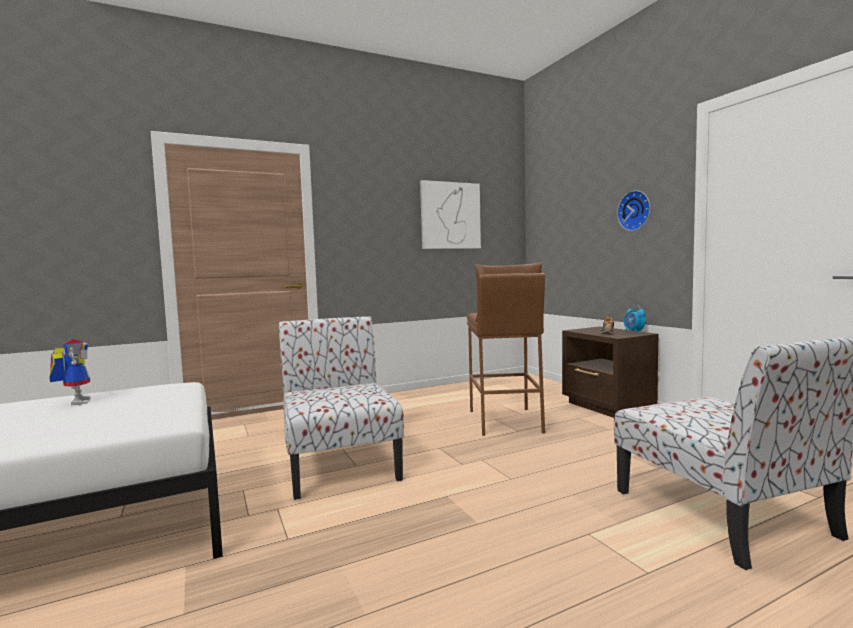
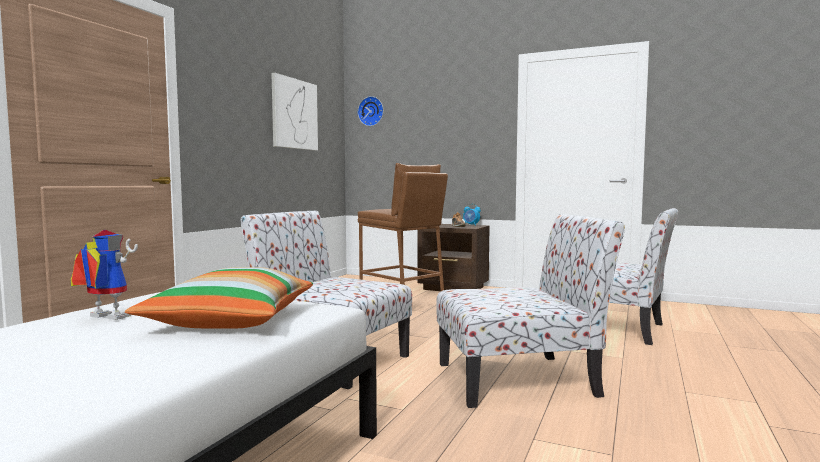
camera: 40 degrees left, 0 degrees up
(98, 421) = (231, 321): none -> pillow
(448, 550) = (520, 379): none -> chair
(635, 210) = (467, 128): wall clock -> wall clock (371, 111)

